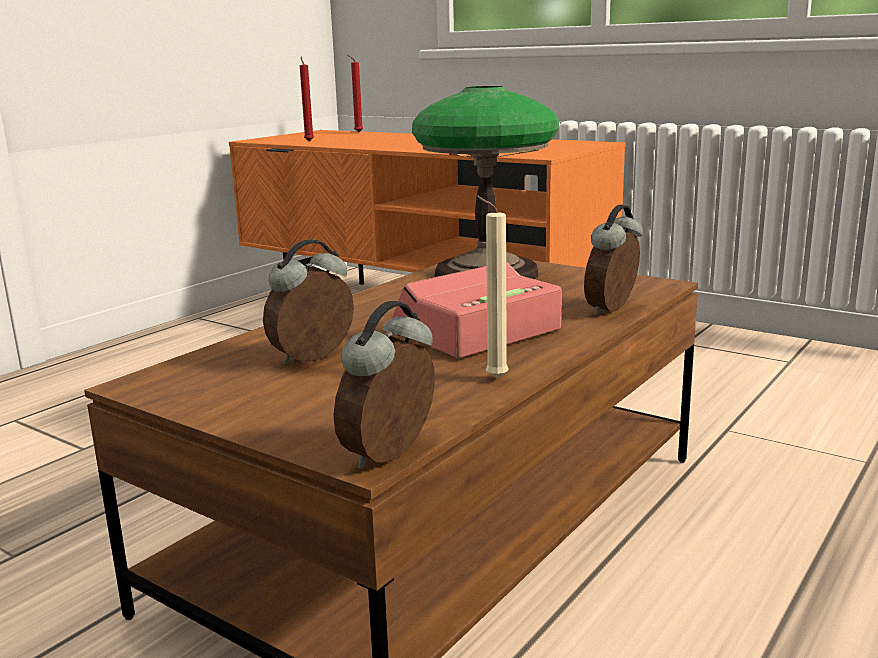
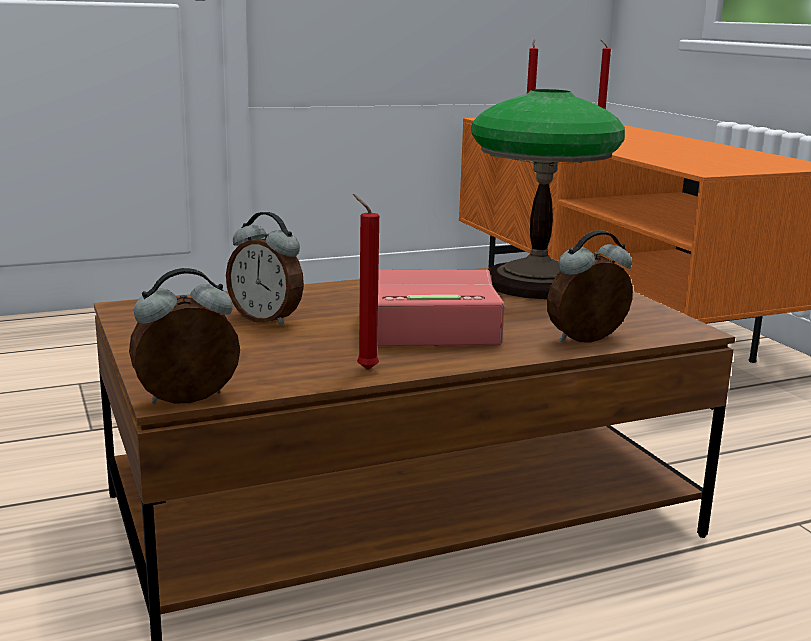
camera: 30 degrees right, 0 degrees up
(314, 359) = (267, 319): alarm clock -> alarm clock turned 135 degrees counterclockwise
(493, 379) = (364, 369): beige candle -> red candle

